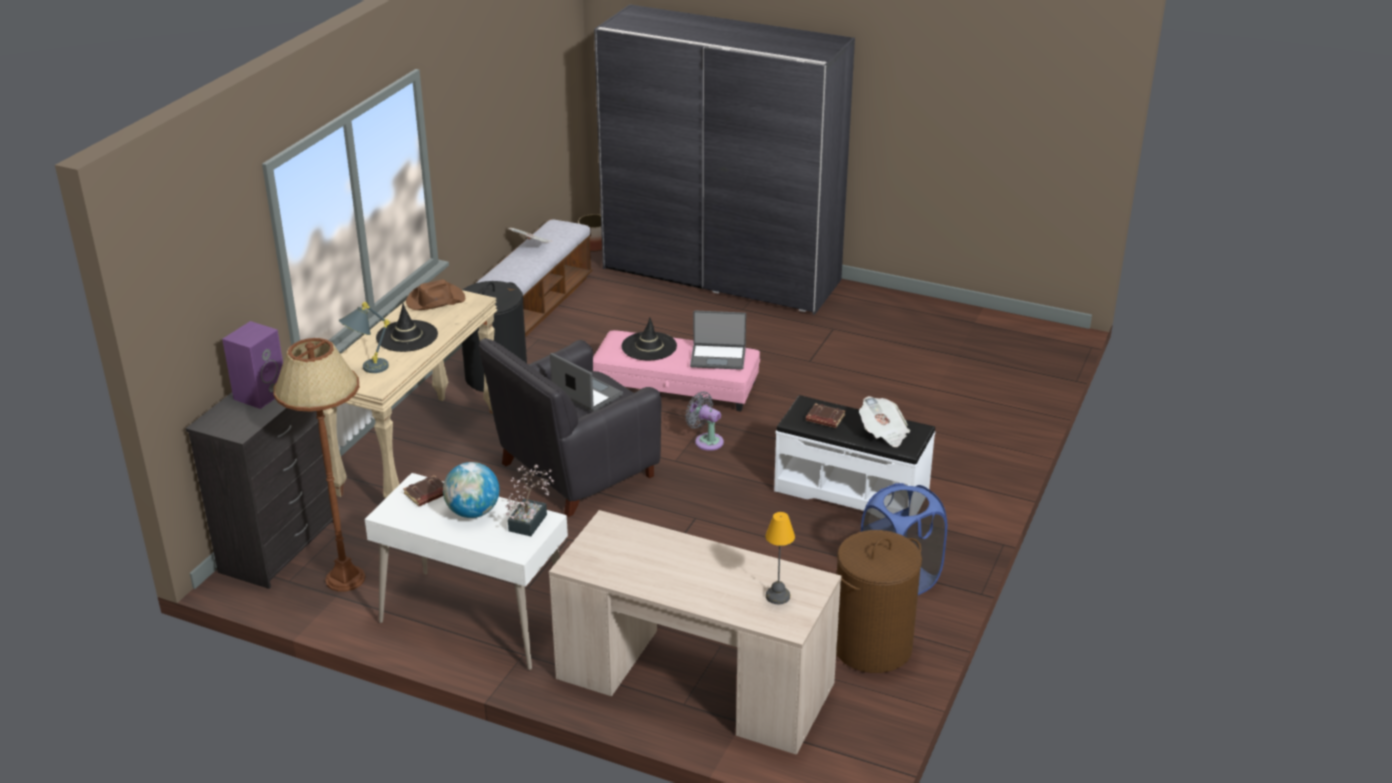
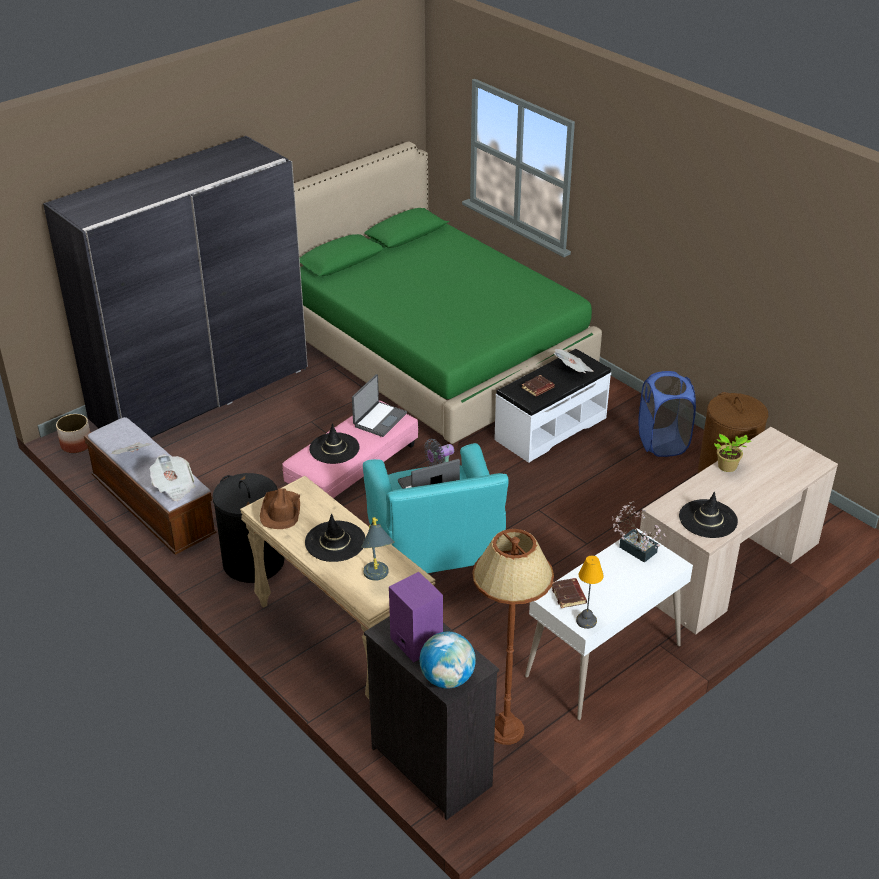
camera: 65 degrees left, 5 degrees up
(473, 512) = (608, 575): globe -> globe (447, 678)
(503, 276) = (174, 487): none -> newspaper
(574, 471) = (434, 554): black armchair -> turquoise armchair
(610, 558) = (708, 519): none -> black hat
(723, 556) = (727, 467): none -> potted plant
(778, 595) = (782, 457): table lamp -> table lamp (586, 620)
(918, 380) = (435, 355): none -> green bed

